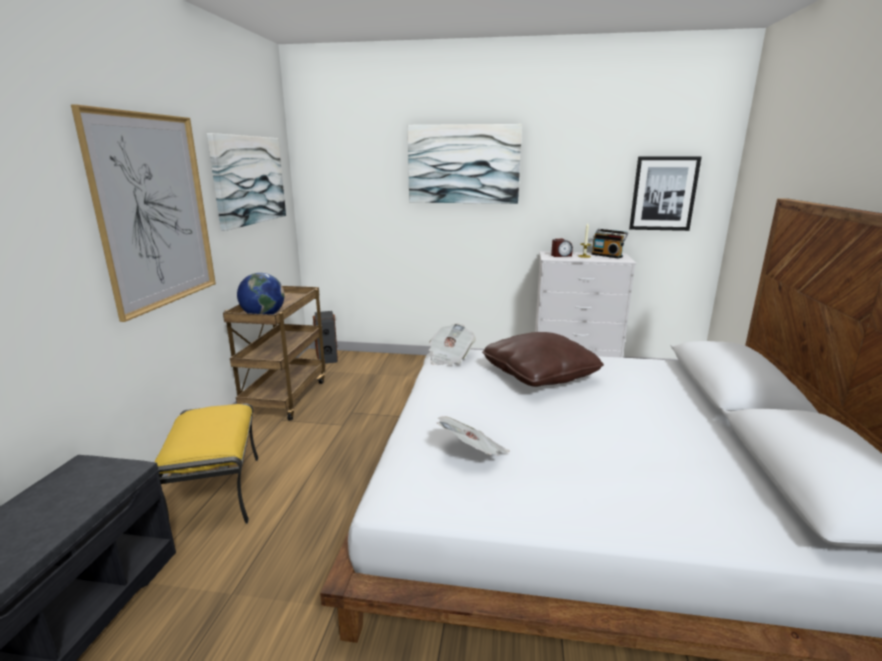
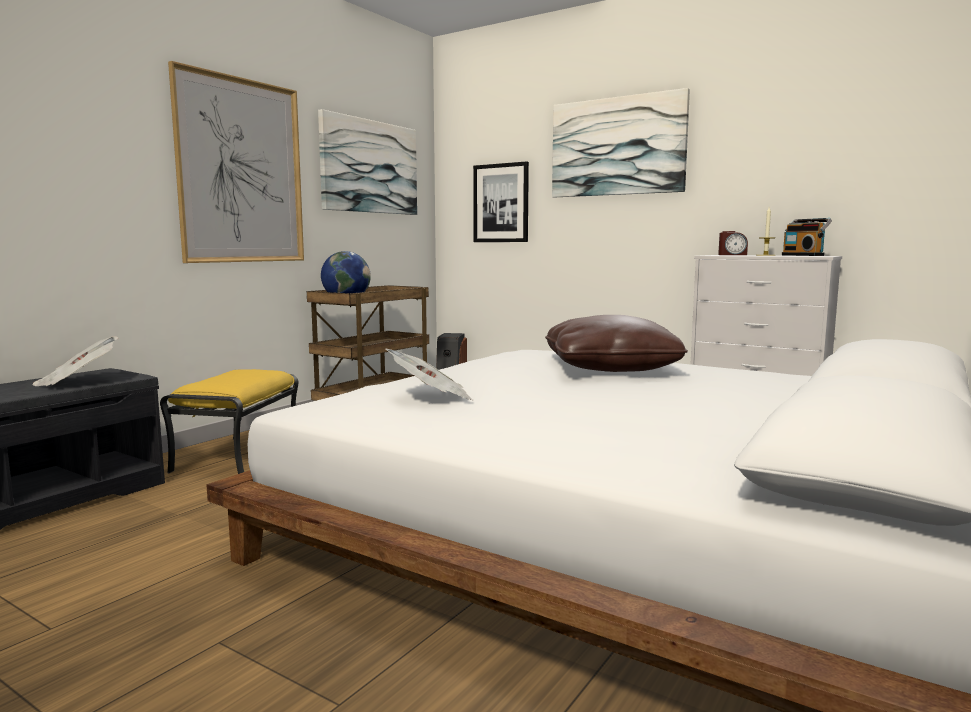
camera: 25 degrees right, 10 degrees down
(449, 357) = (523, 352): newspaper -> newspaper (77, 382)
(663, 193) = (900, 165): picture -> picture (501, 203)

